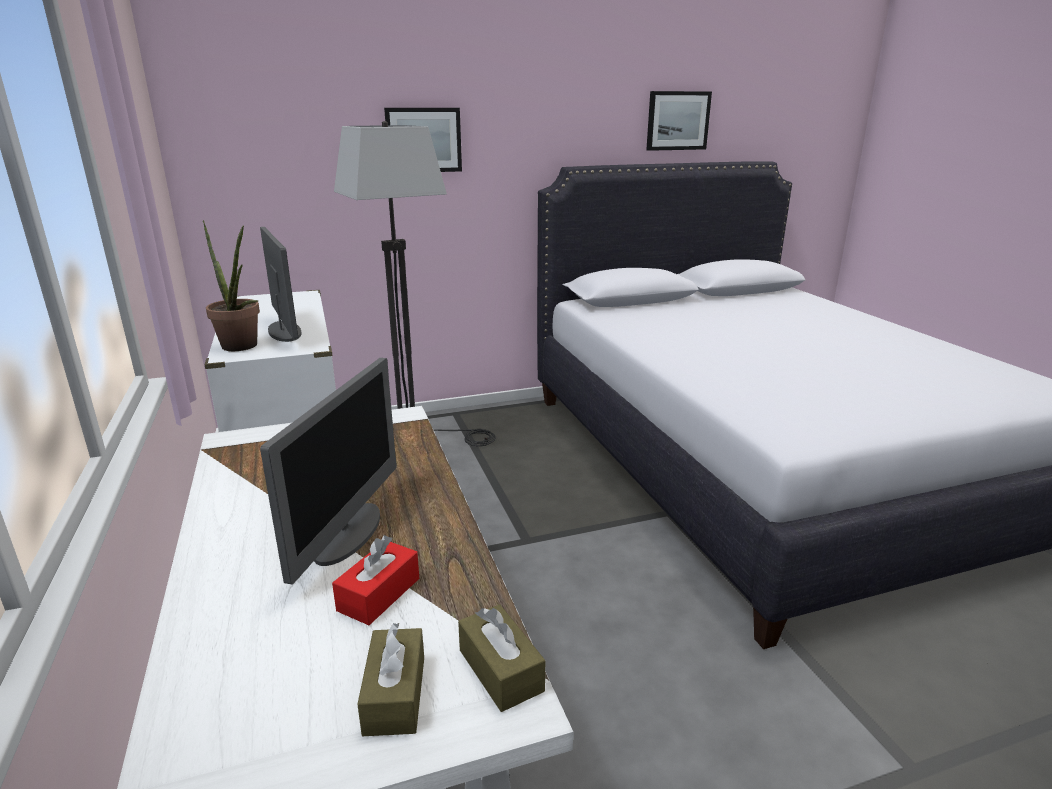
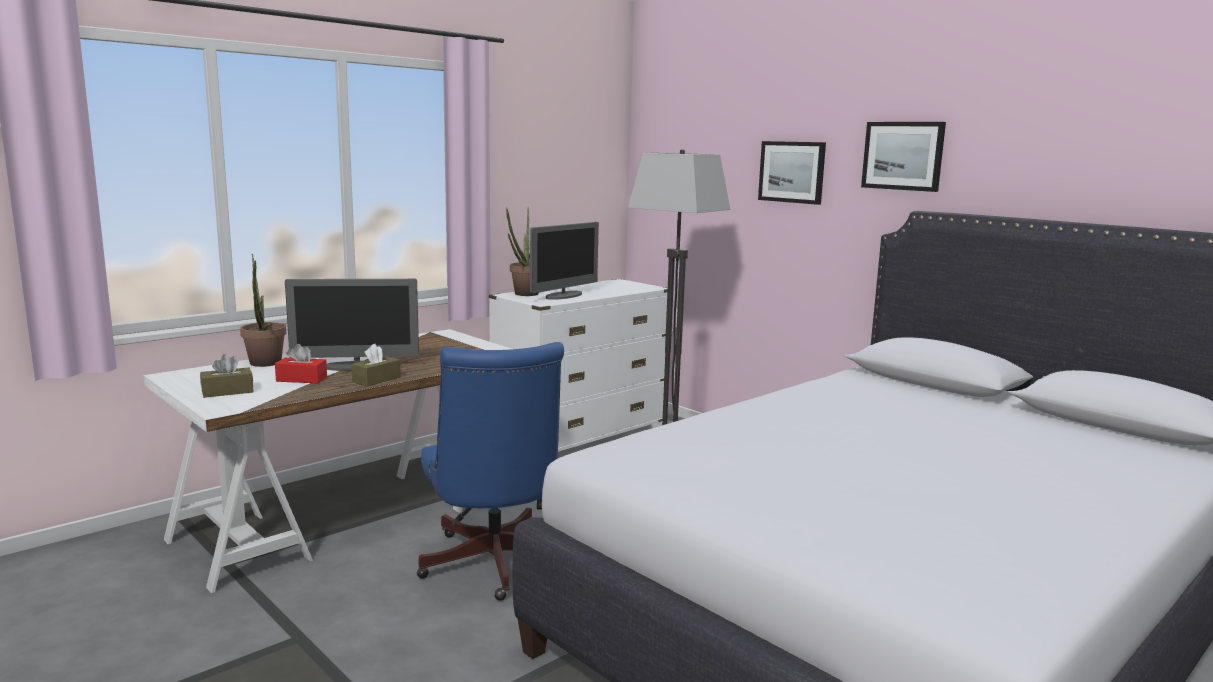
camera: 65 degrees right, 10 degrees down
(226, 634) = (265, 364): none -> potted plant
(500, 670) = (246, 404): brown tissue box -> brown tissue box (376, 379)
(586, 631) = (494, 567): none -> blue office chair
(677, 121) = (1103, 165): picture -> picture (903, 156)

